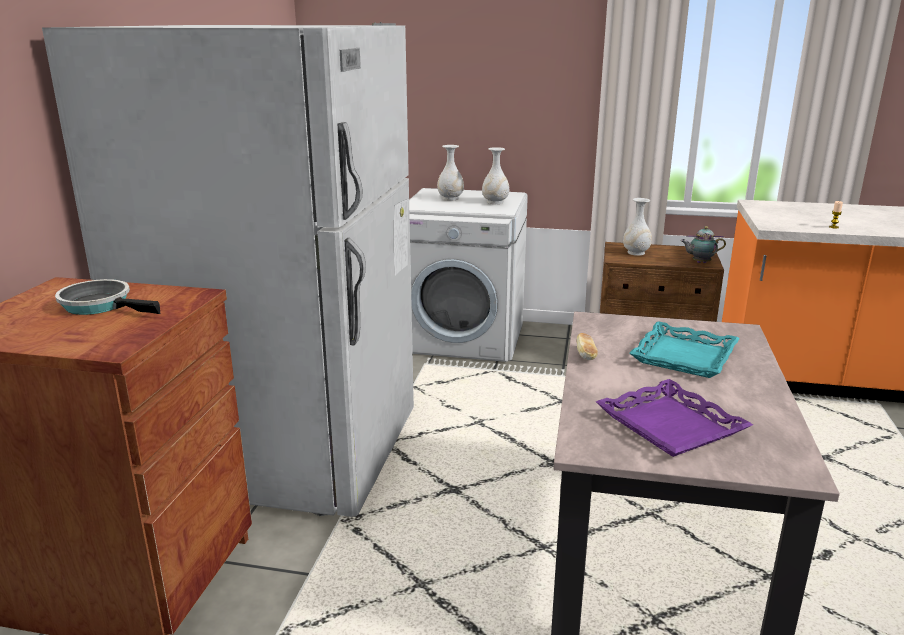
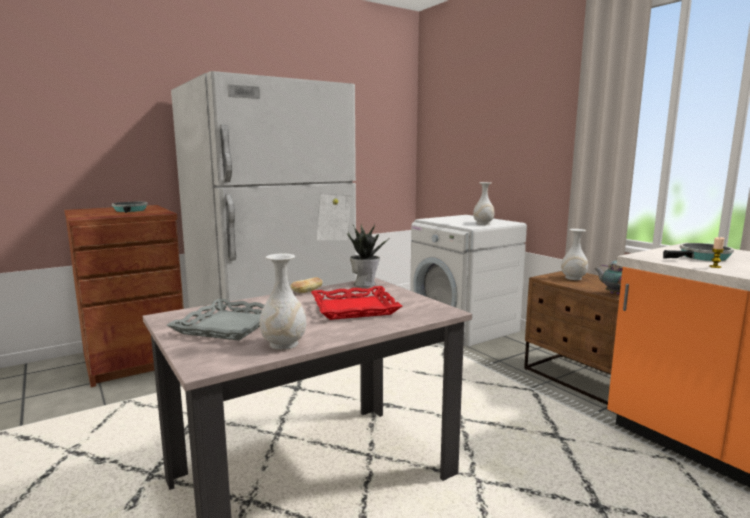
camera: 45 degrees right, 10 degrees down
(450, 198) = (462, 219): white vase -> white vase (284, 344)
(595, 323) = (365, 283): none -> potted plant
(669, 426) = (229, 325): purple tray -> grey tray
(683, 356) = (354, 308): turquoise tray -> red tray
(799, 217) = (702, 257): none -> frying pan

